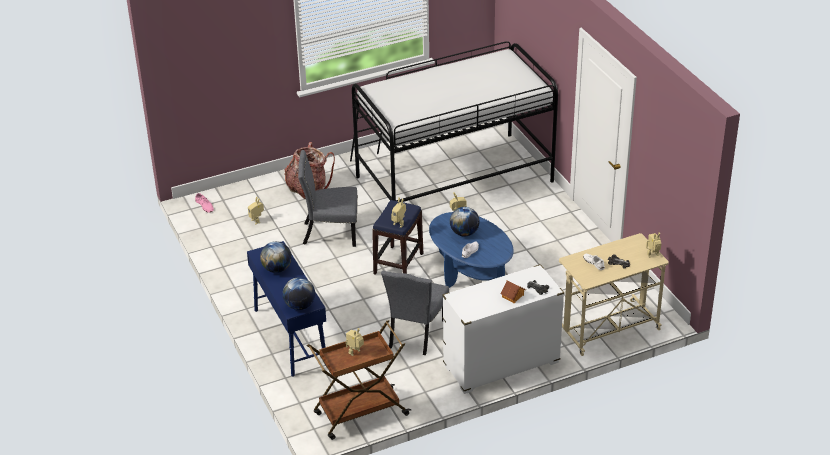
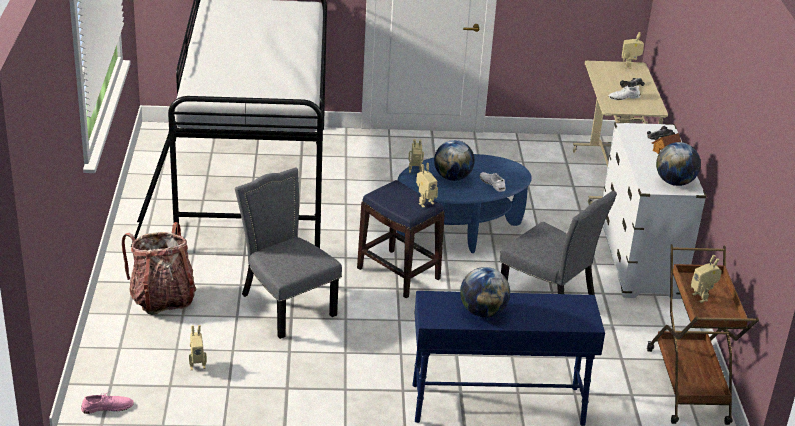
camera: 70 degrees left, 5 degrees down
(300, 306) = (581, 314): globe -> globe (674, 182)
(331, 233) = (287, 307): grey chair -> grey chair turned 120 degrees clockwise

